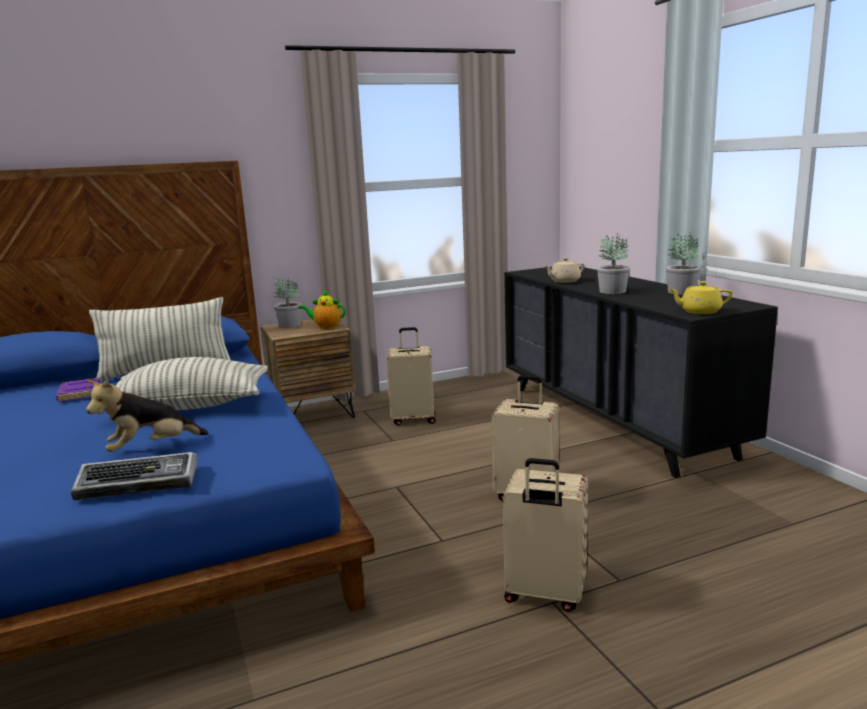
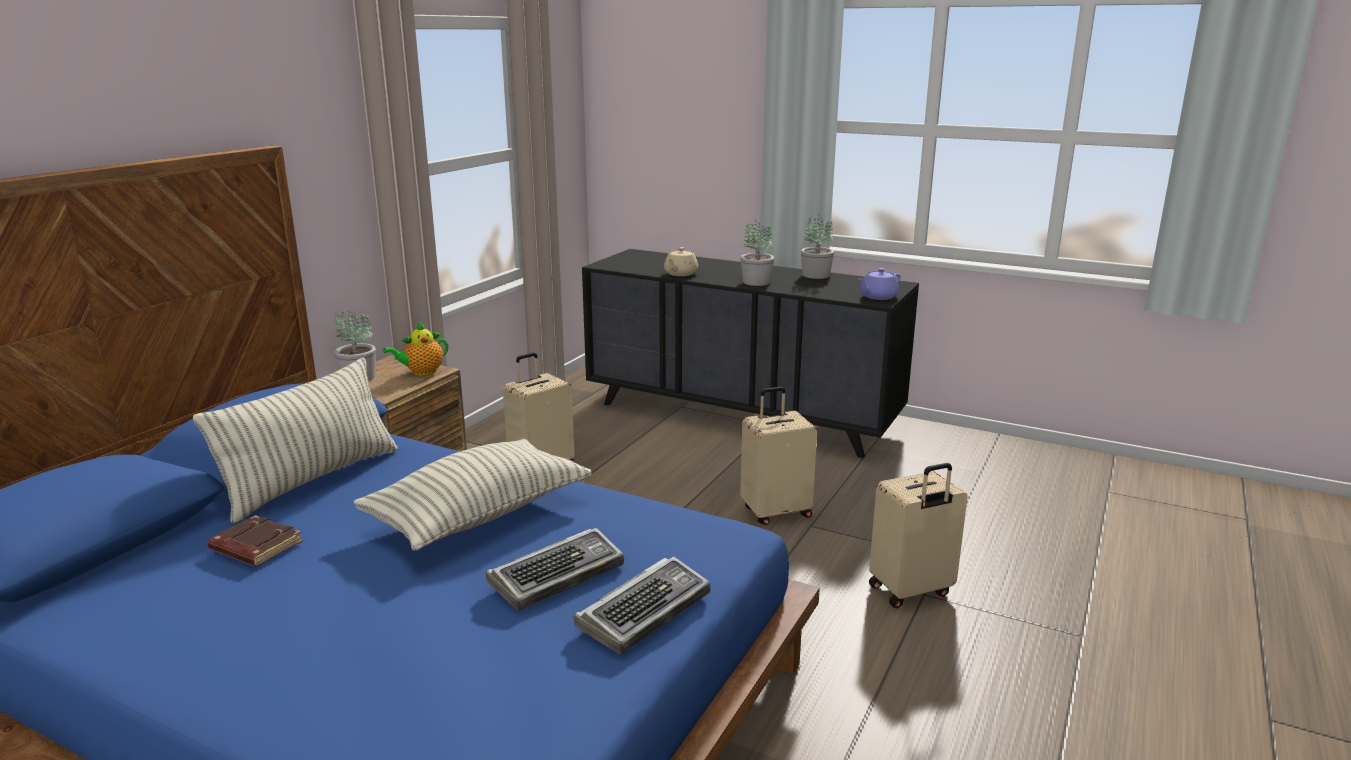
camera: 40 degrees left, 5 degrees up
(79, 394) = (255, 547): purple book -> brown book
(151, 448) = (558, 575): plush toy -> keyboard
(699, 311) = (878, 297): yellow teapot -> purple teapot

